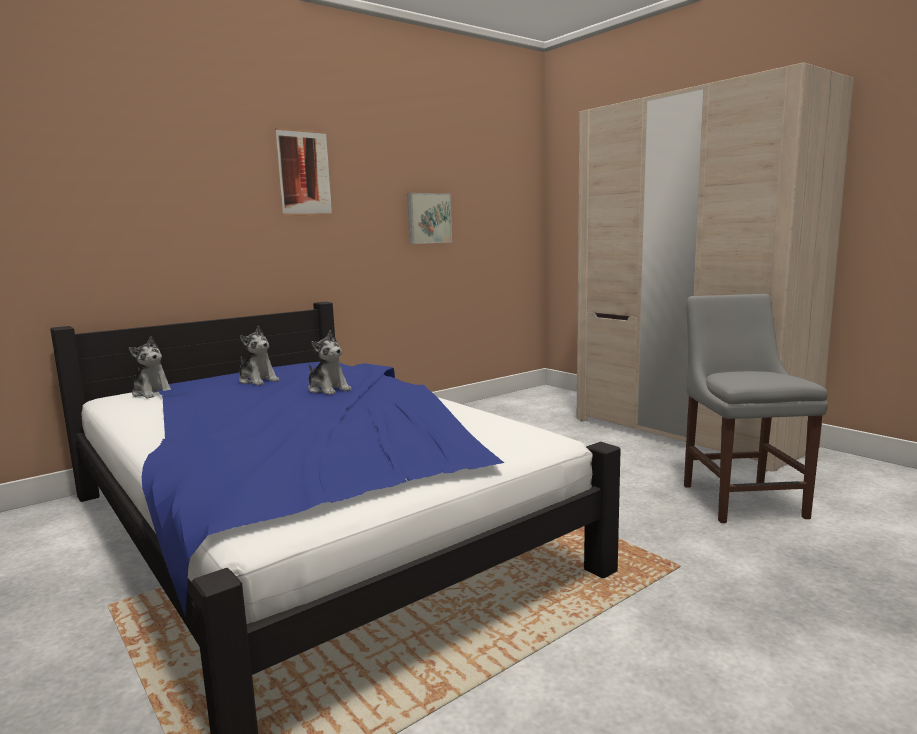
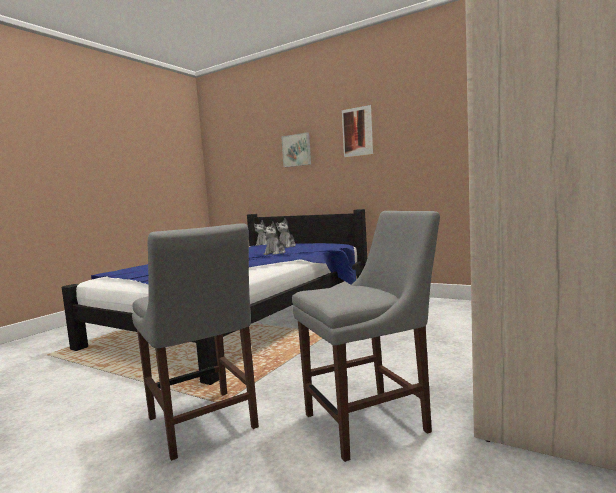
camera: 70 degrees right, 5 degrees down
(428, 218) = (451, 148): picture -> picture (297, 150)
(737, 581) = (203, 425): none -> grey chair

